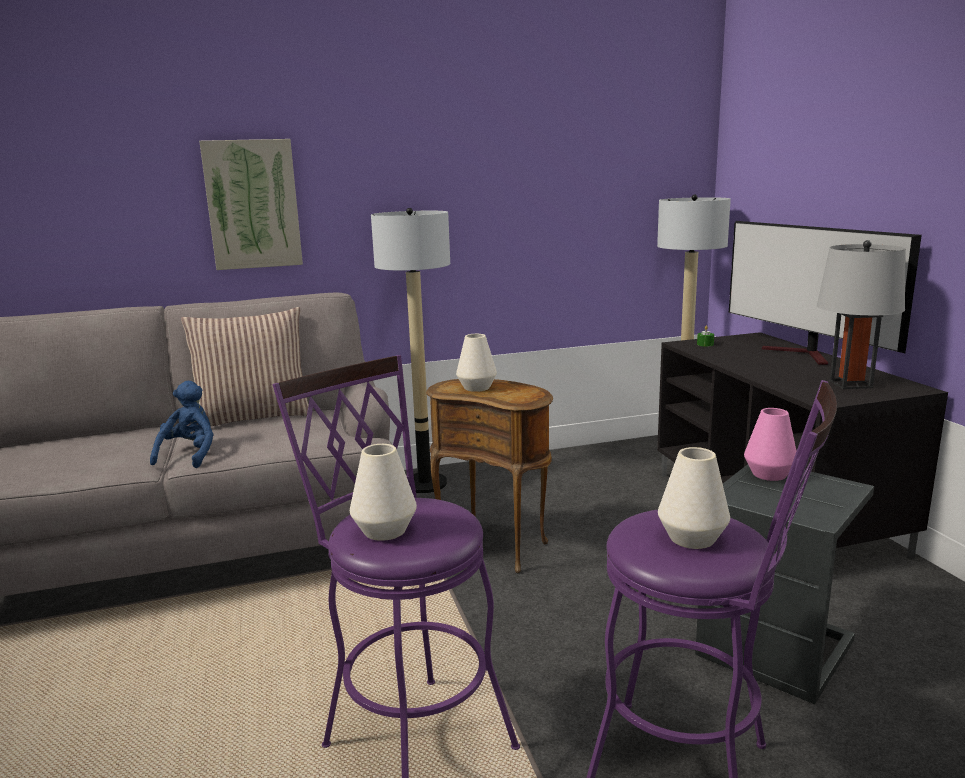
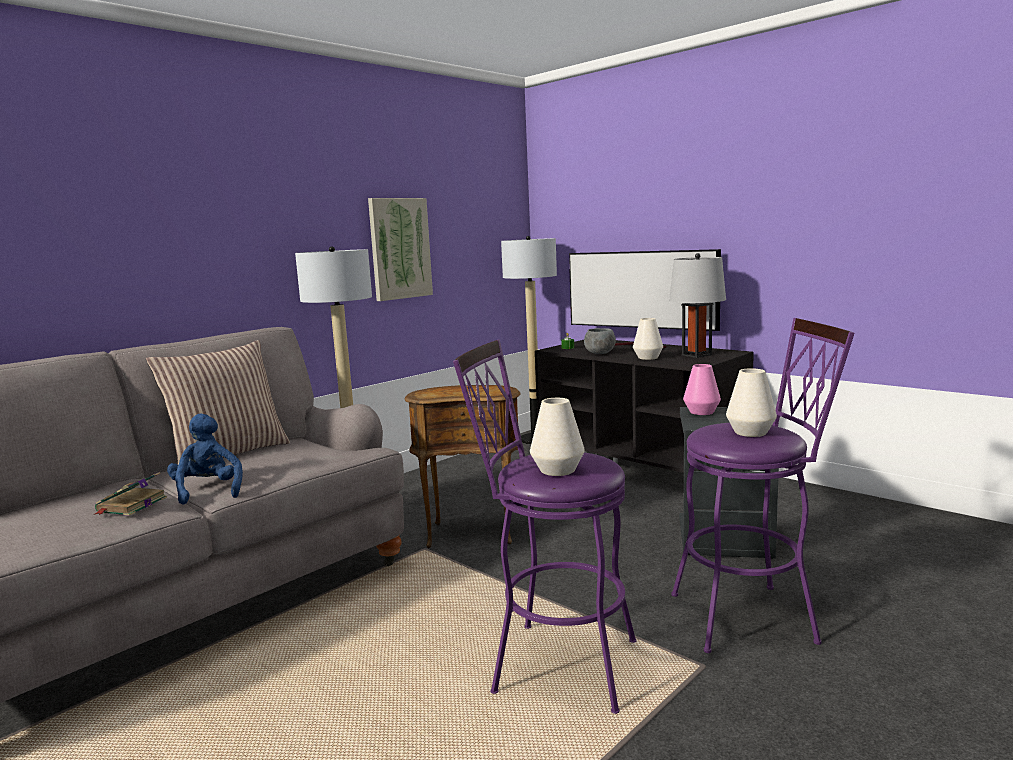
camera: 30 degrees left, 5 degrees down
(115, 456) = (131, 505): none -> book
(253, 204) = (172, 246): picture -> picture (400, 248)
(476, 387) = (449, 391): white vase -> white vase (647, 358)
(727, 360) = (599, 353): none -> grey bowl

